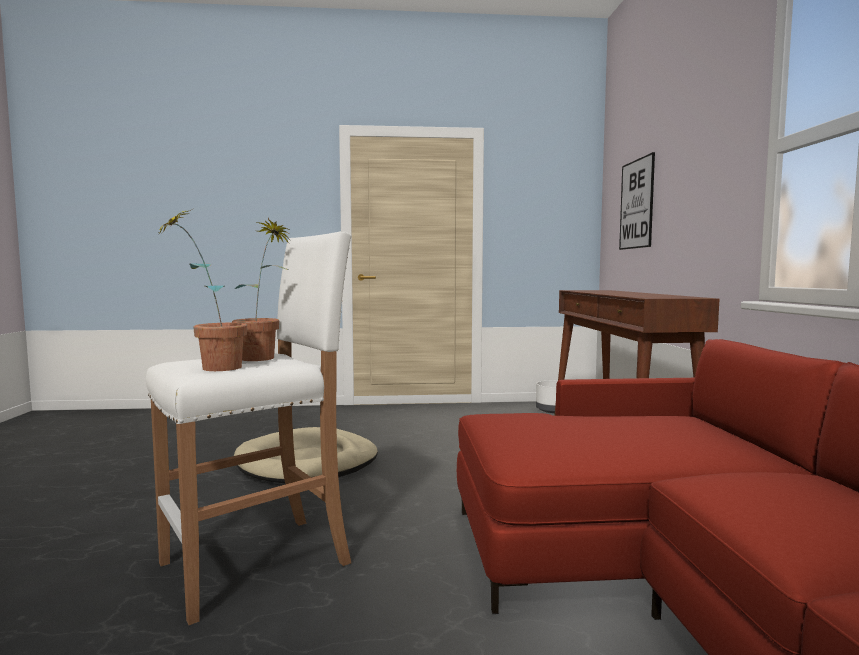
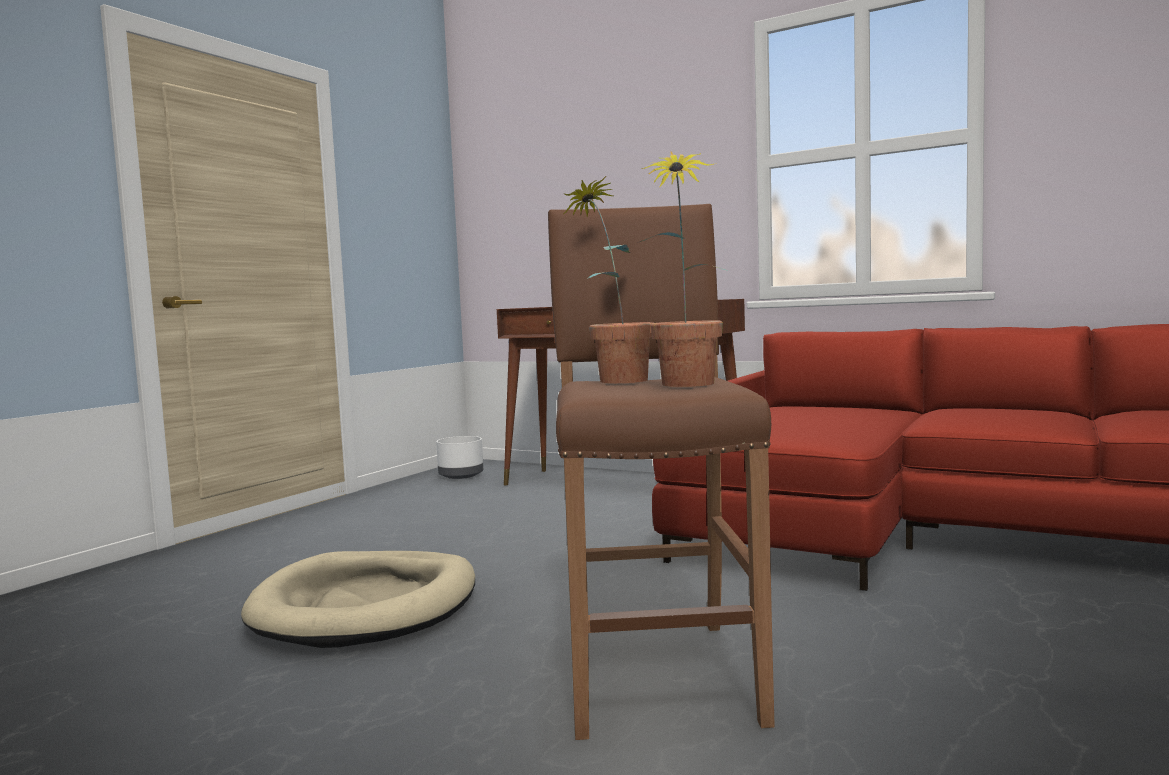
camera: 55 degrees left, 0 degrees up
(258, 563) = (658, 673): white stool -> brown stool
(636, 204) = (541, 205): picture -> none

